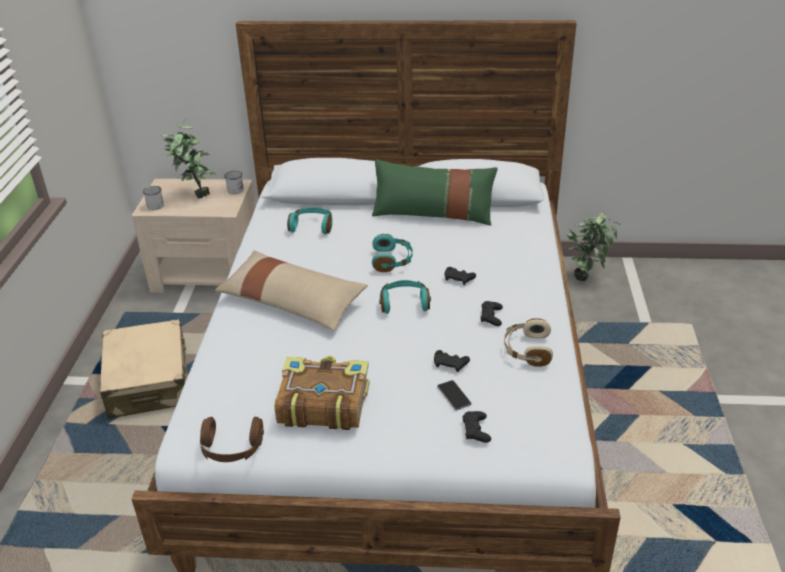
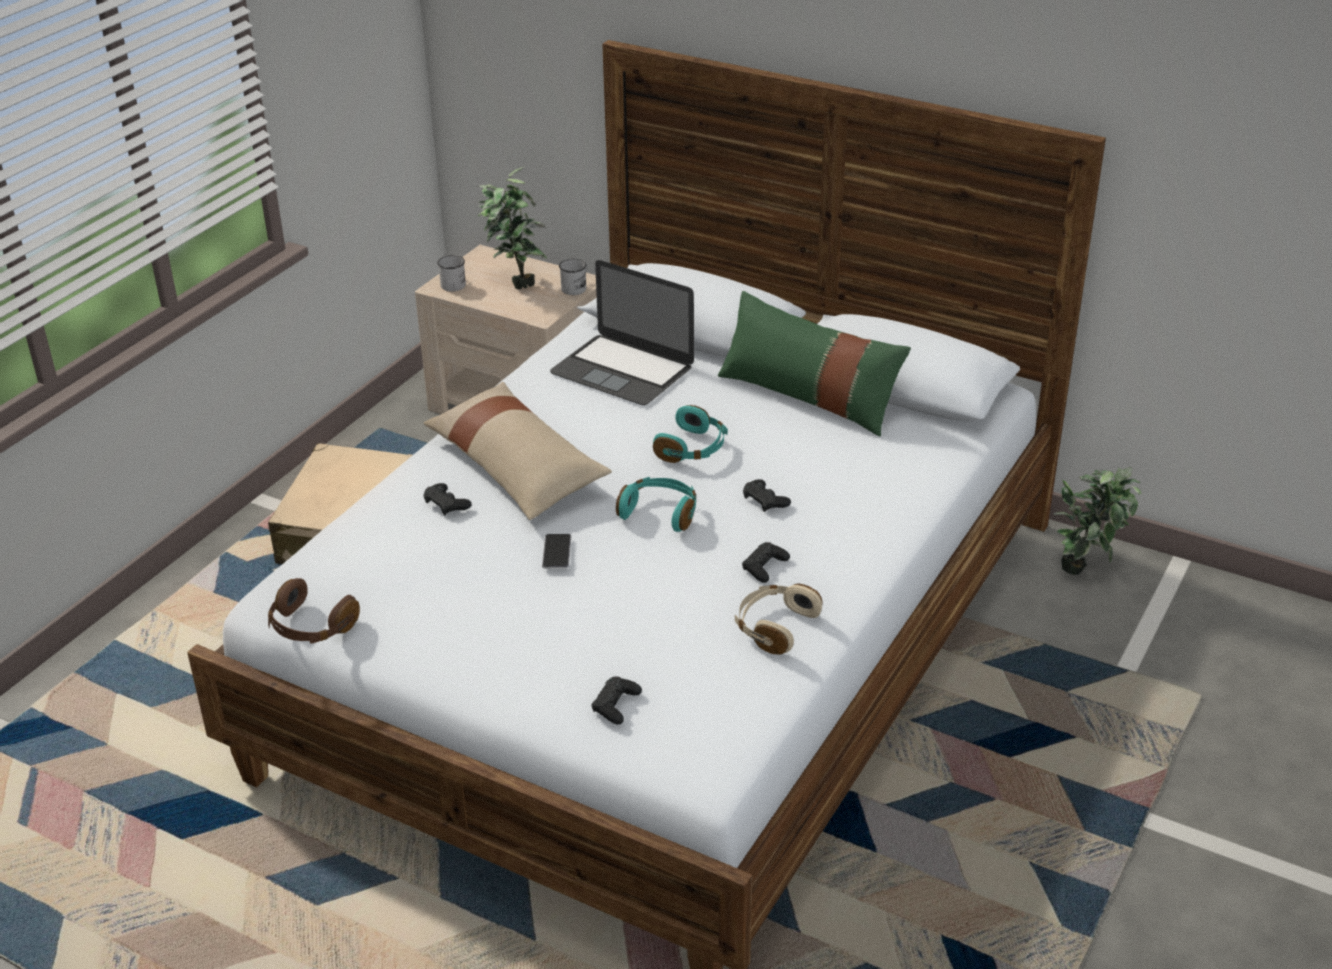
camera: 25 degrees right, 0 degrees up
(312, 227) = (622, 370): turquoise headphones -> laptop
(322, 403) = (451, 608): book -> none
(450, 364) = (655, 612): black game controller -> black game controller (446, 504)
(454, 396) = (624, 654): phone -> phone (556, 552)

